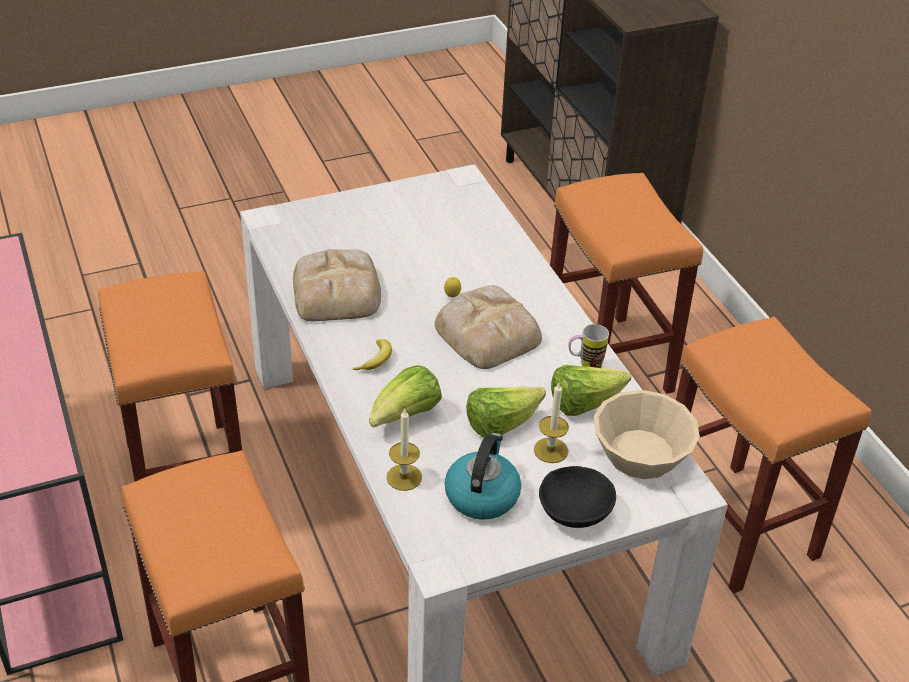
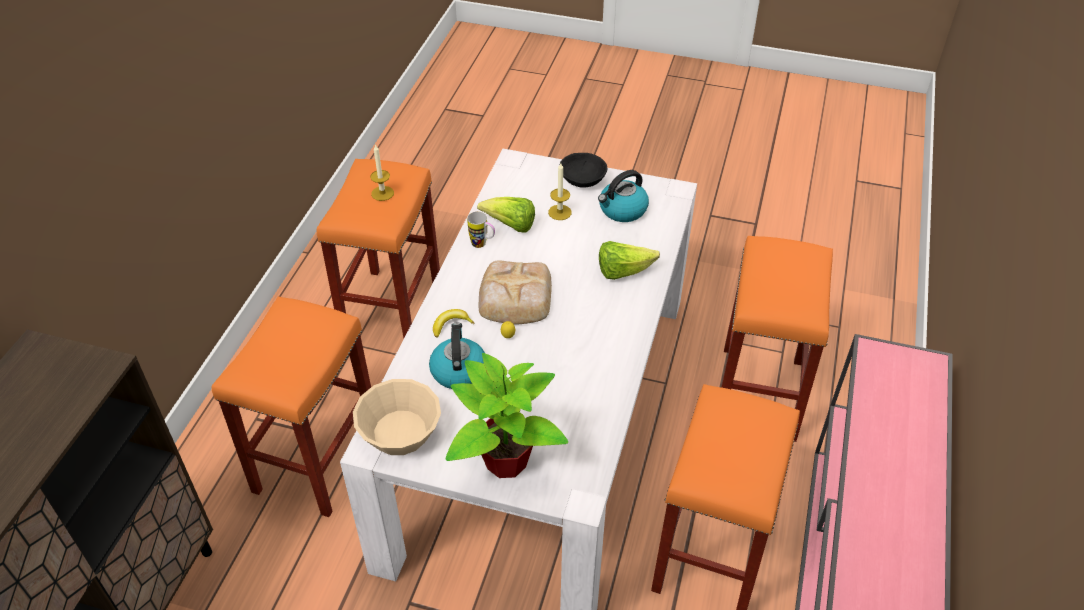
camera: 140 degrees left, 5 degrees up
(337, 291) = (586, 387): bread -> none
(352, 215) = (505, 461): none -> potted plant
(376, 360) = (607, 317): banana -> banana (451, 325)
(404, 477) = (656, 239): candle -> candle (382, 193)
(462, 252) = (458, 370): none -> kettle
(501, 424) = (572, 238): lettuce -> none
(641, 453) = (513, 187): beige bowl -> beige bowl (400, 431)

